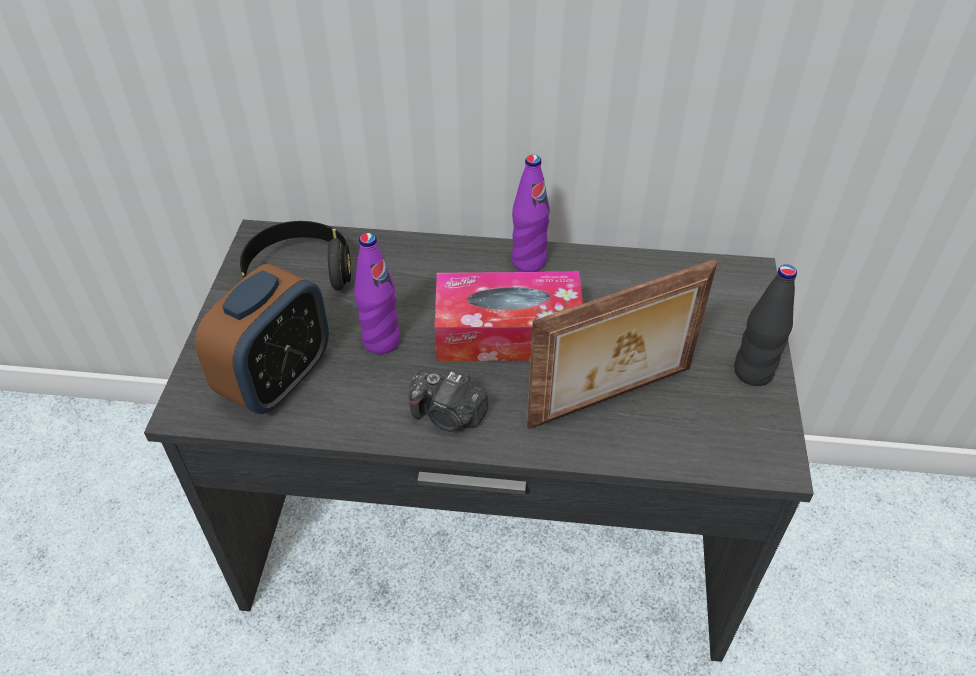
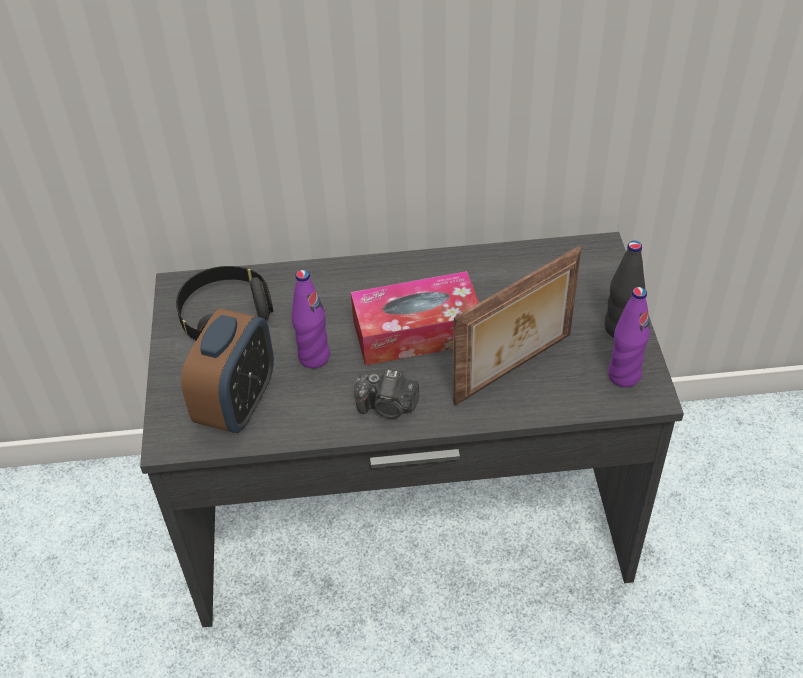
camera: 10 degrees left, 0 degrees up
(528, 262) = (417, 269): purple bottle -> purple bottle (624, 375)

